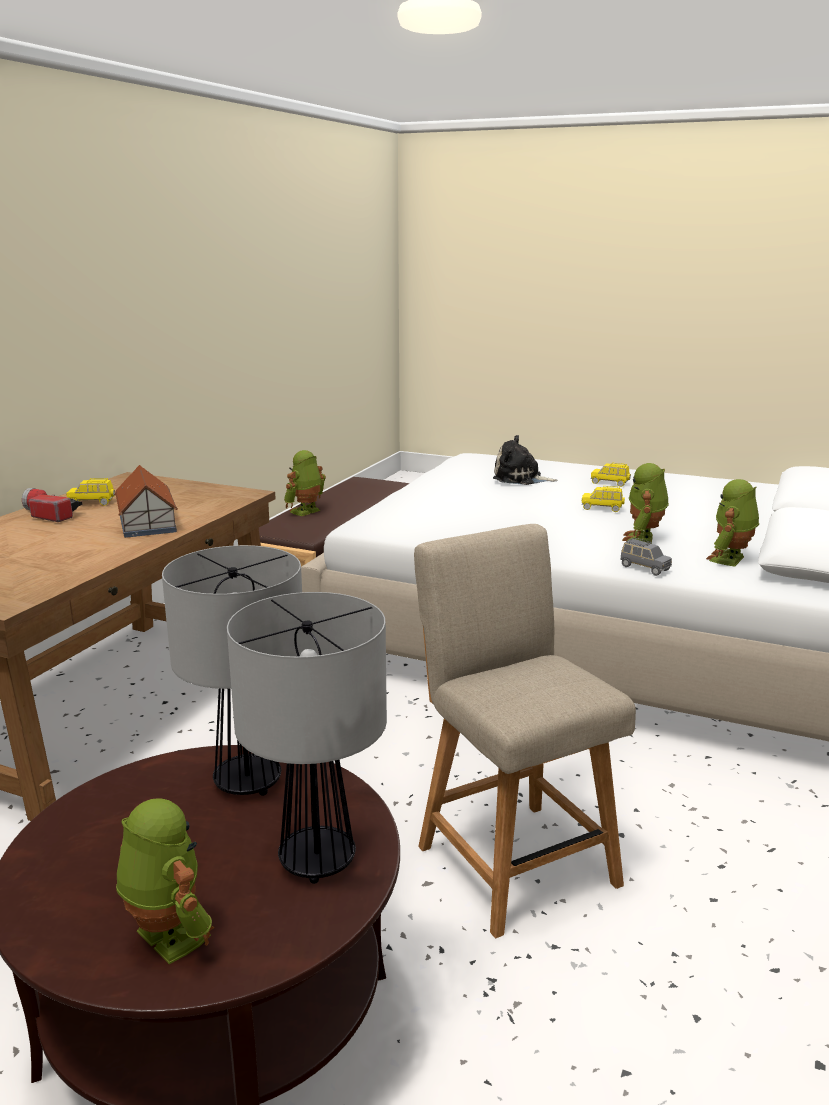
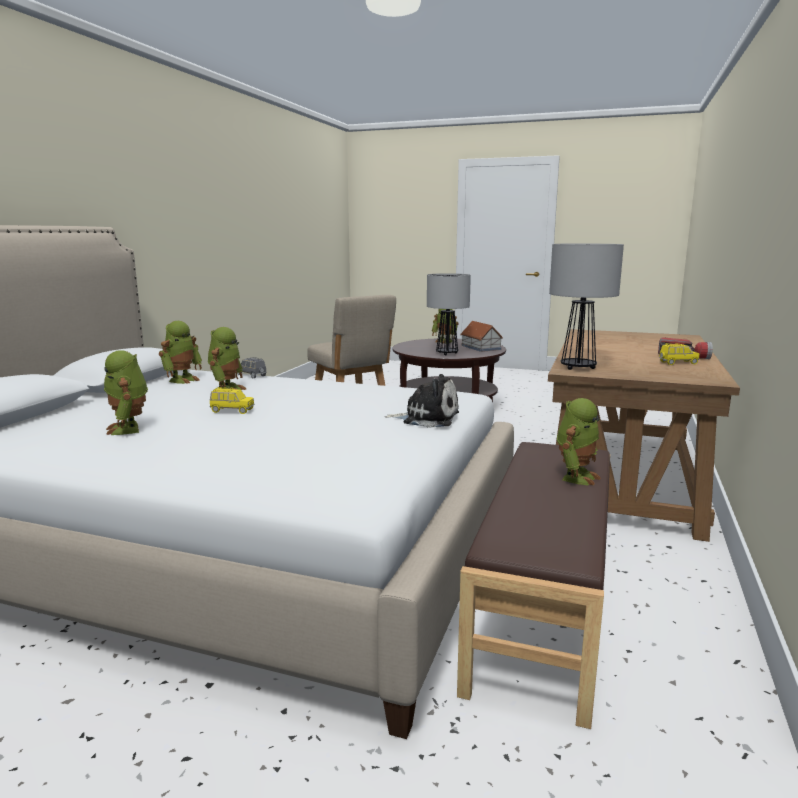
camera: 175 degrees right, 5 degrees down
(147, 523) = (599, 354): toy house -> toy house (481, 347)
(316, 861) = (415, 347): table lamp -> table lamp (578, 367)
(520, 478) = (297, 443): plush toy -> plush toy (427, 418)
(610, 483) = (180, 443): yellow toy car -> none
(670, 495) = (129, 429): none -> toy robot

